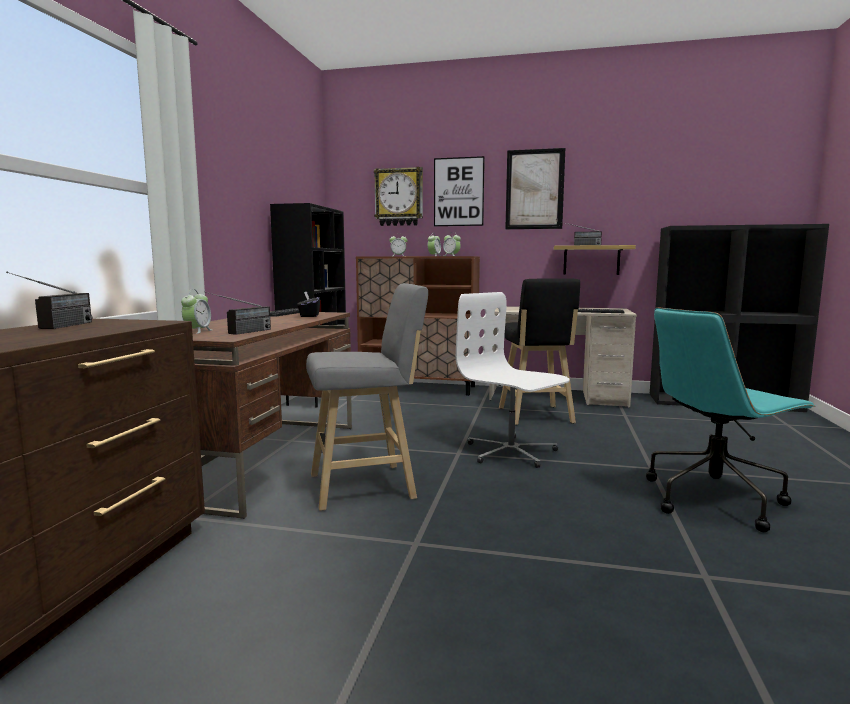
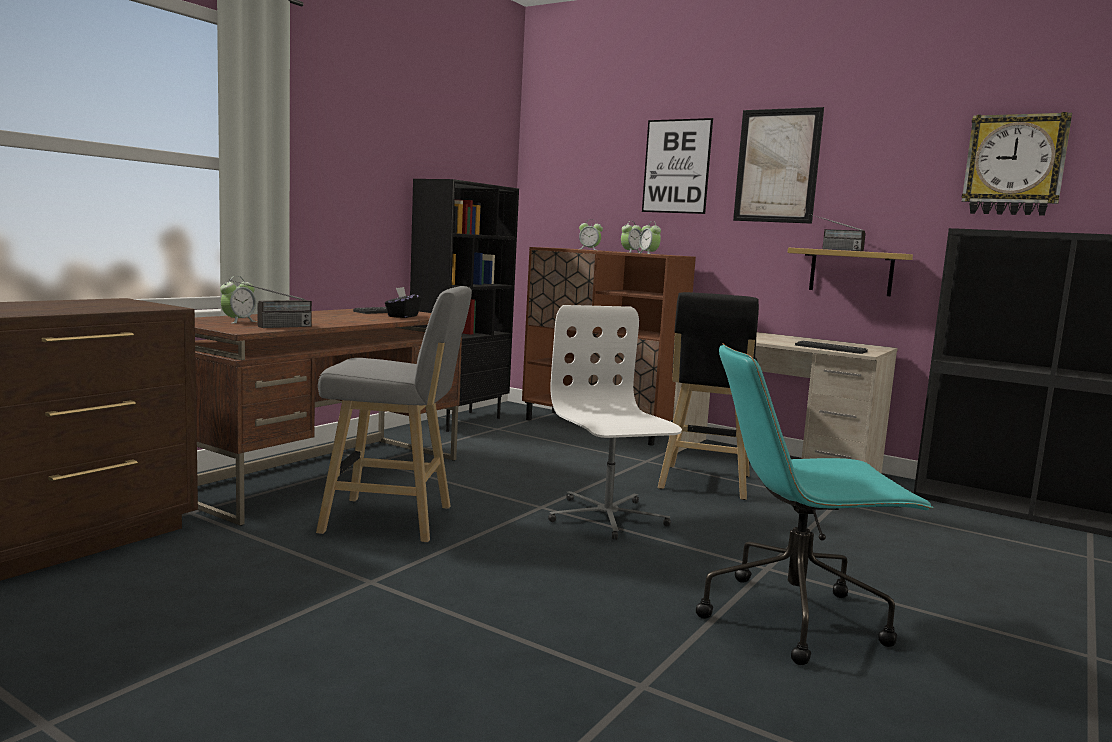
camera: 20 degrees right, 0 degrees up
(57, 327) = (68, 303): radio -> none
(399, 197) = (602, 171): wall clock -> wall clock (1014, 165)

